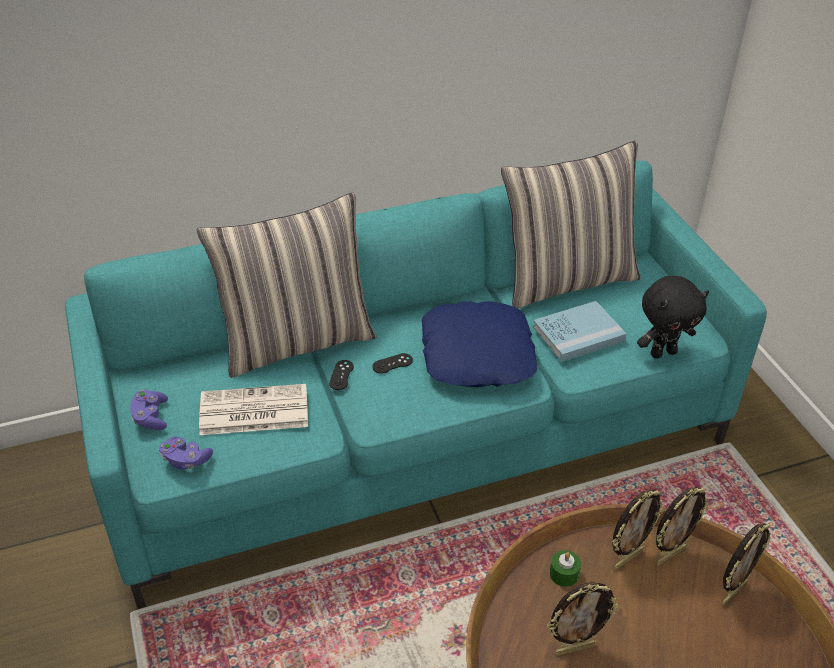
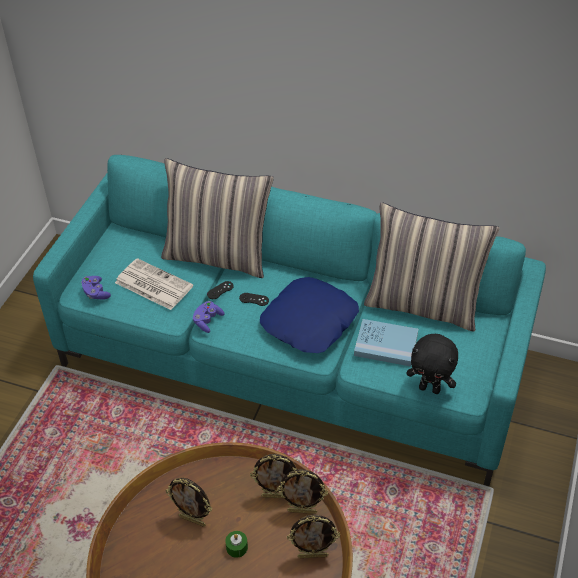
camera: 40 degrees right, 5 degrees up
(151, 417) = (102, 259): purple game controller -> purple game controller (207, 321)
(564, 574) = (232, 479): green candle -> green candle (237, 547)

